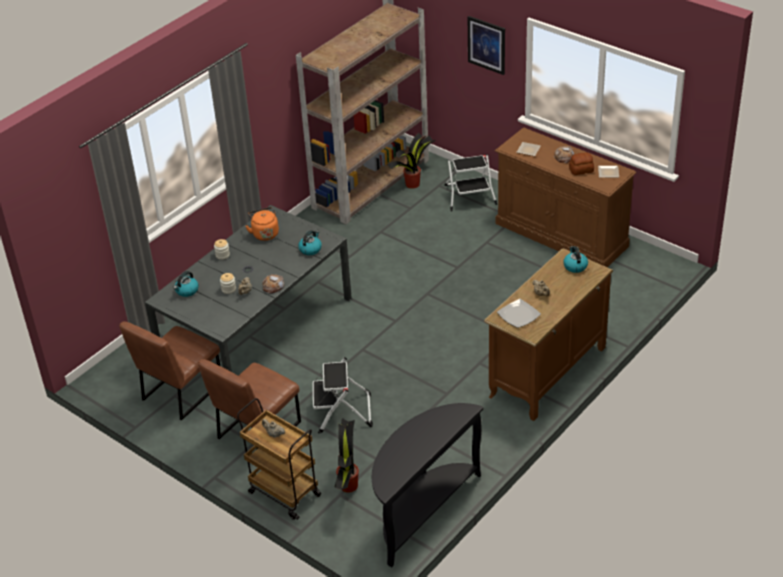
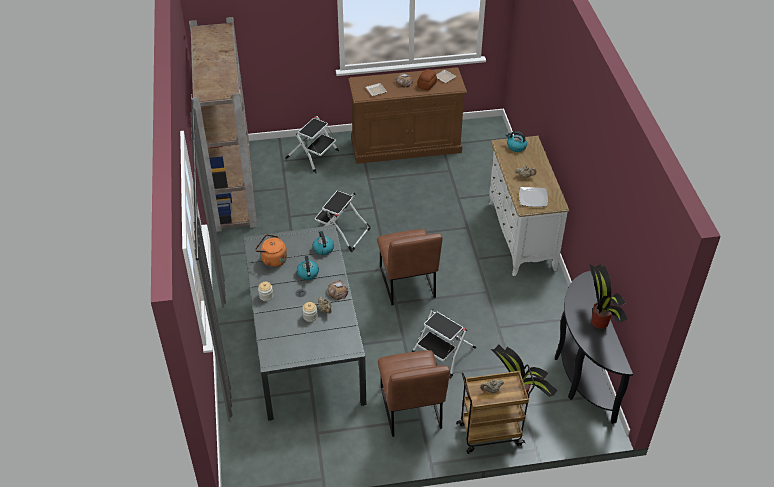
camera: 50 degrees left, 5 degrees up
(180, 392) = (317, 427): brown chair -> brown chair (407, 283)
(187, 291) = (281, 340): kettle -> kettle (308, 273)
(402, 269) = (342, 232): none -> step ladder
(413, 183) = (262, 170): potted plant -> potted plant (599, 321)
(486, 45) = (295, 24): picture -> none
(546, 371) = (520, 236): brown dresser -> white dresser

